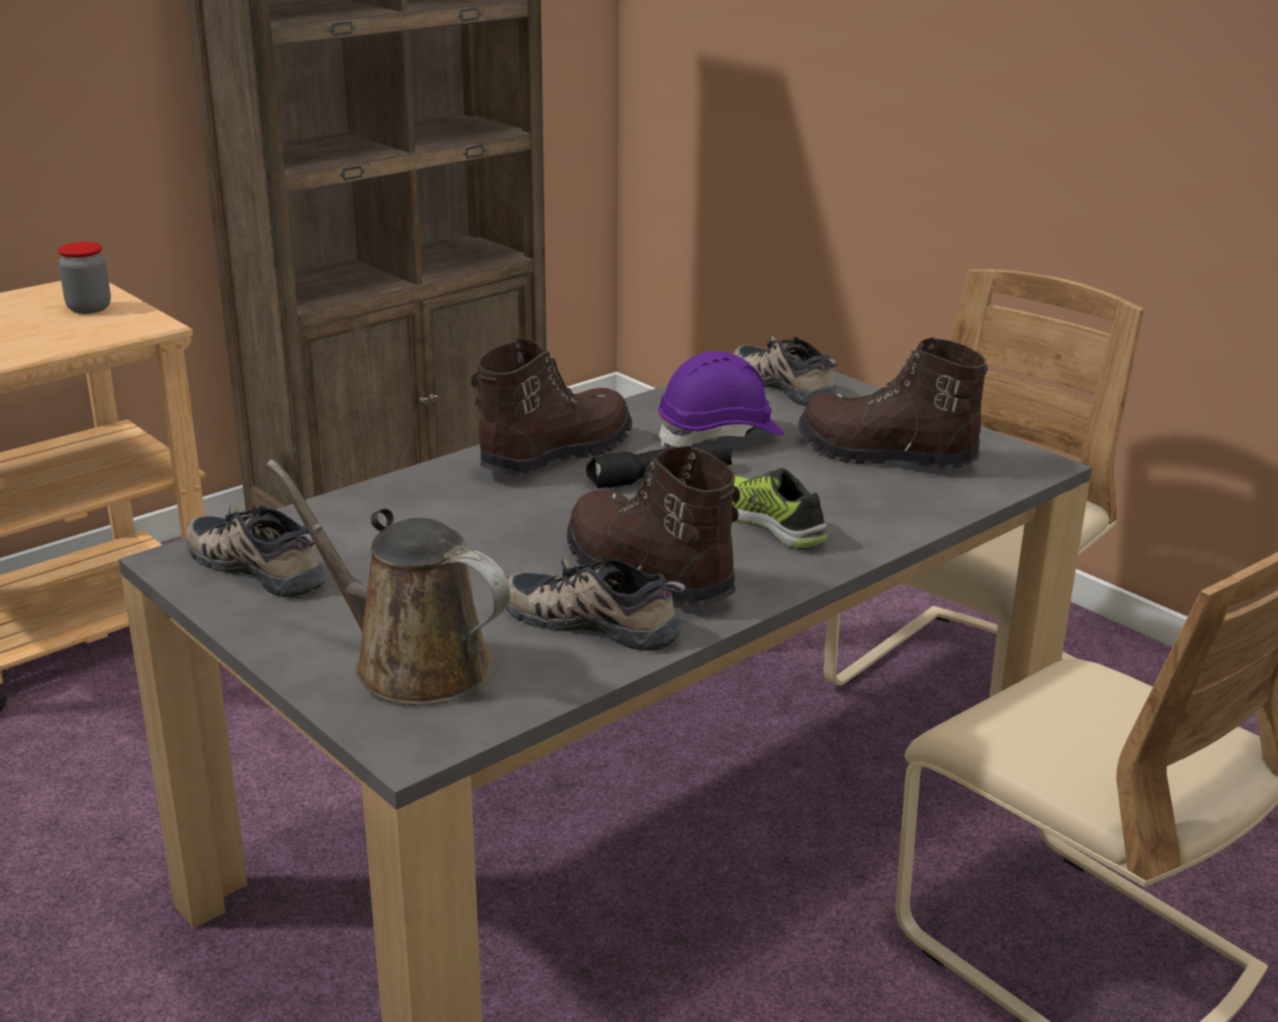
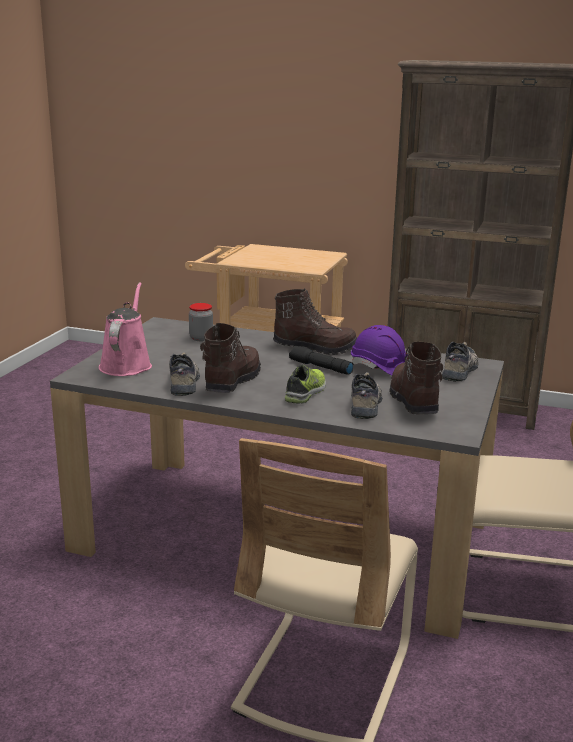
camera: 60 degrees right, 5 degrees down
(89, 308) = (313, 260): jar -> jar (201, 338)
(260, 566) = (168, 332): shoe -> shoe (366, 403)
(411, 664) = (126, 364): brown watering can -> pink watering can

